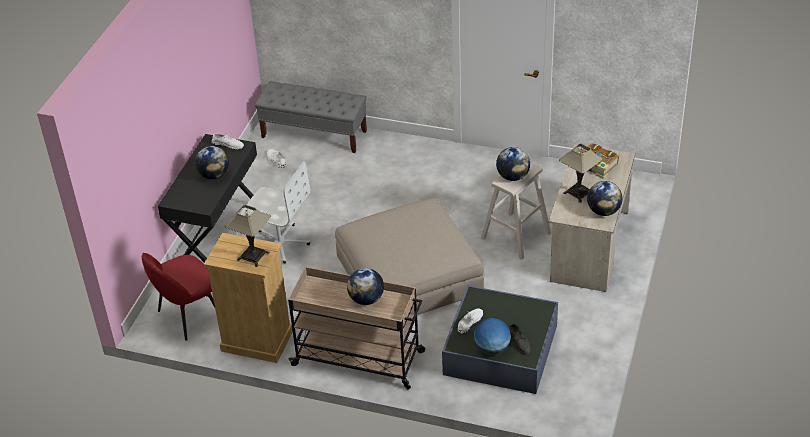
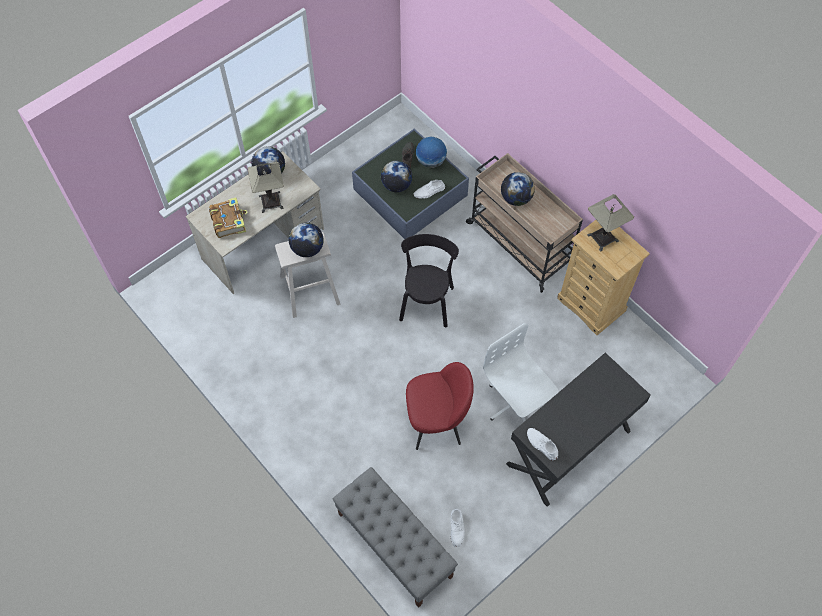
camera: 150 degrees left, 20 degrees up
(188, 316) = (638, 364): red chair -> red chair (437, 421)
(214, 175) = (577, 405): globe -> globe (396, 185)
(409, 274) = (427, 301): beige ottoman -> black chair

